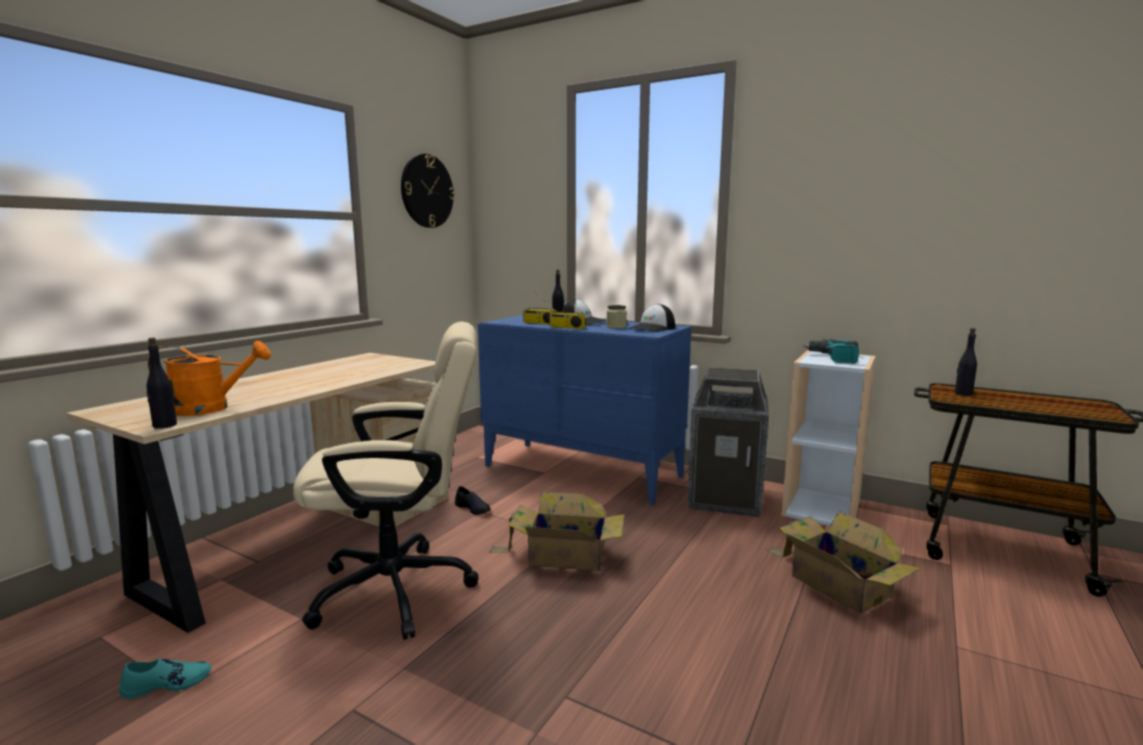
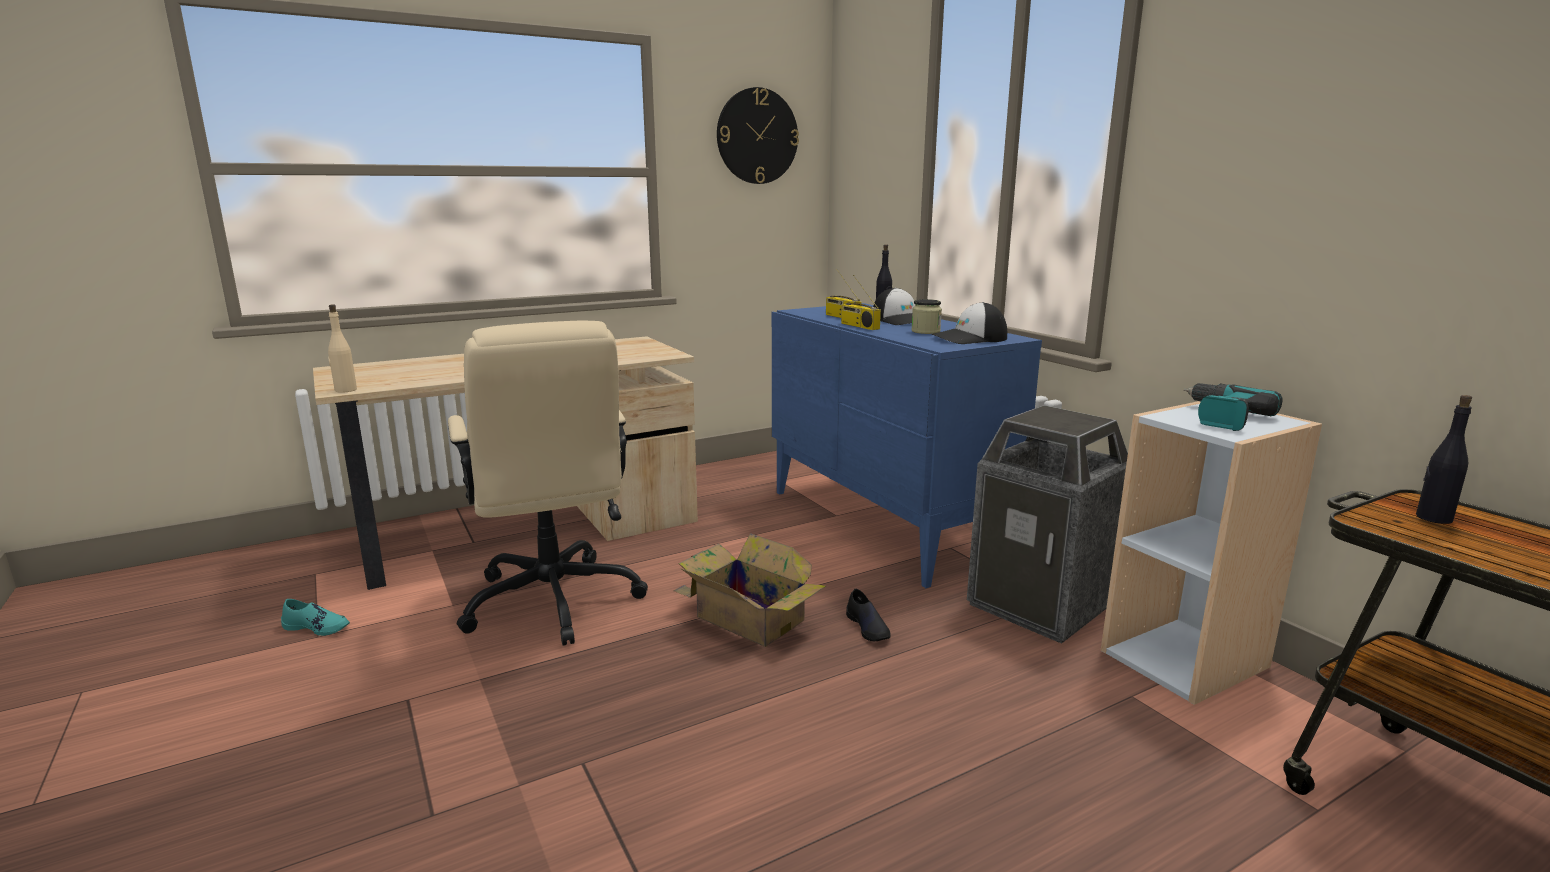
camera: 30 degrees right, 5 degrees up
(164, 425) = (345, 390): black bottle -> beige bottle
(211, 408) = (405, 379): orange watering can -> none
(402, 590) = (555, 605): beige office chair -> beige office chair turned 45 degrees clockwise
(473, 508) = (711, 539): black shoe -> black shoe (868, 627)
(837, 583) = (1067, 767): cardboard box -> none

